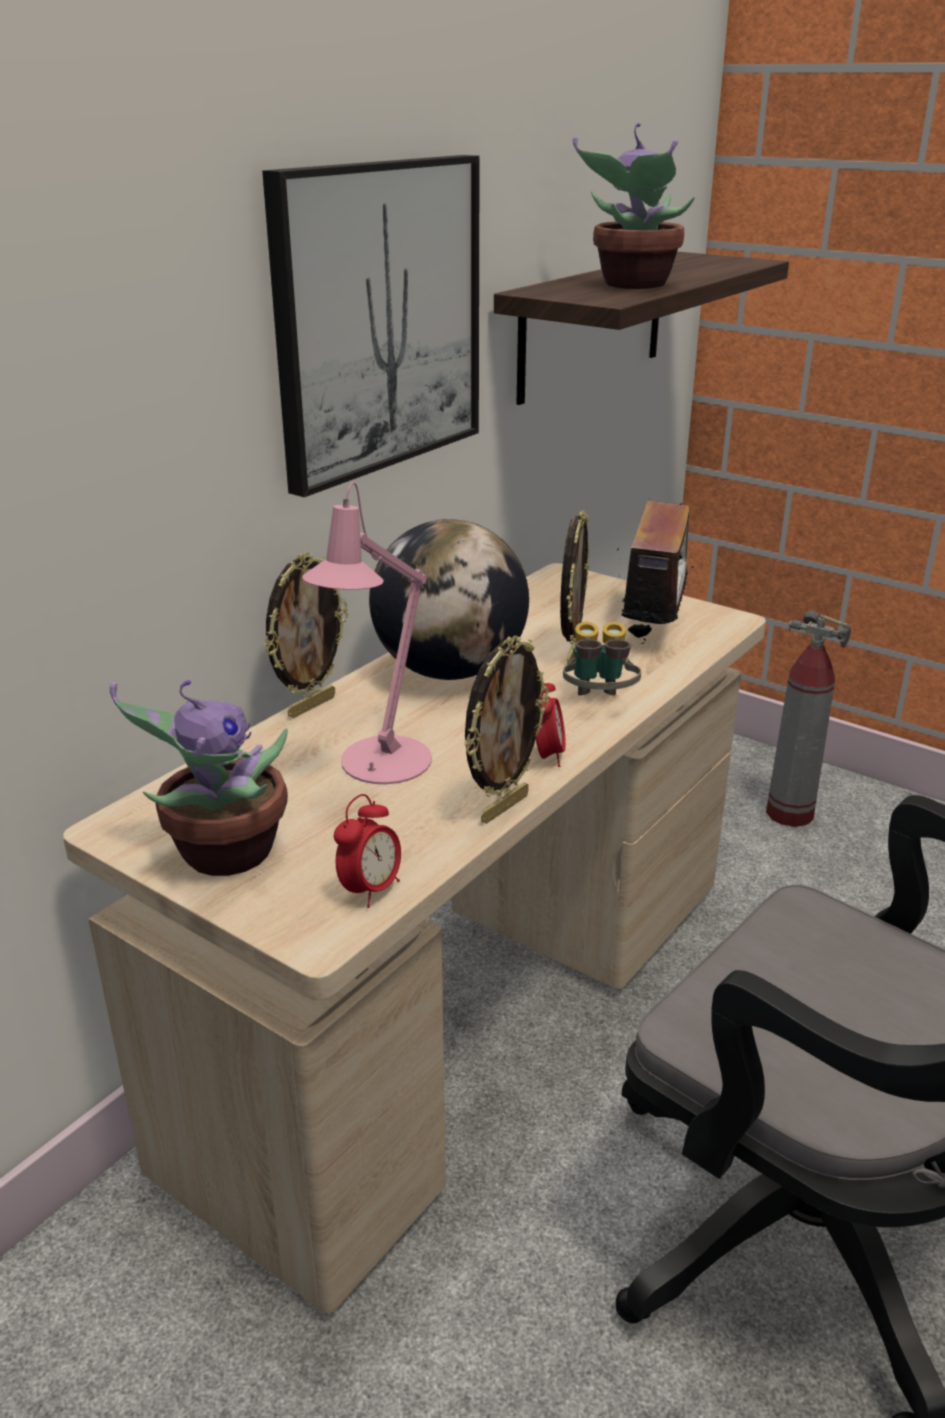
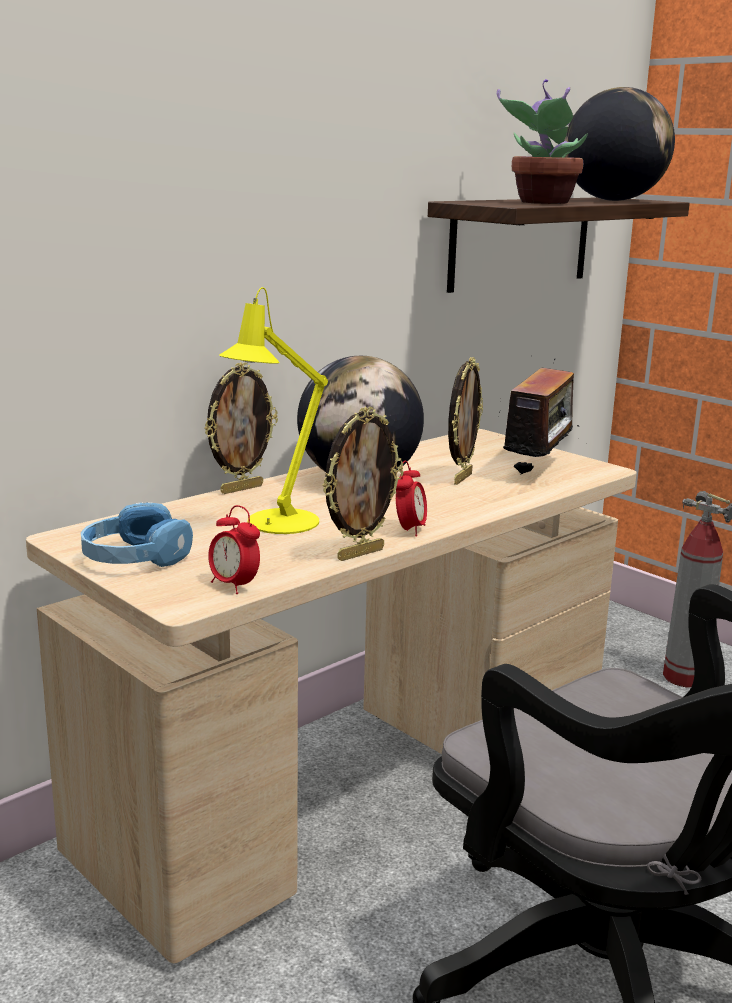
camera: 10 degrees right, 10 degrees down
(223, 855) = (135, 558): potted plant -> blue headphones
(370, 890) = (234, 586): alarm clock -> alarm clock turned 90 degrees clockwise
(377, 319) = (324, 203): picture -> none
(379, 766) = (275, 524): pink table lamp -> yellow table lamp
(598, 704) = (468, 506): binoculars -> none
(703, 266) = (613, 200): none -> globe

